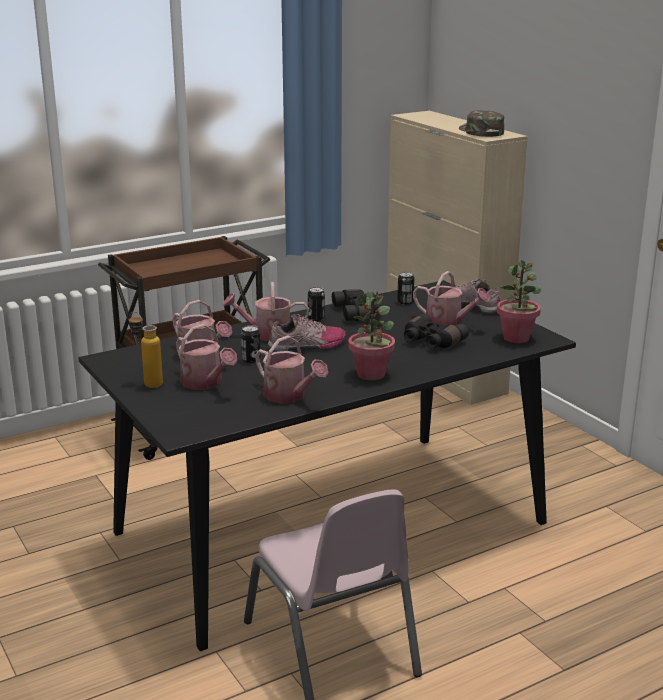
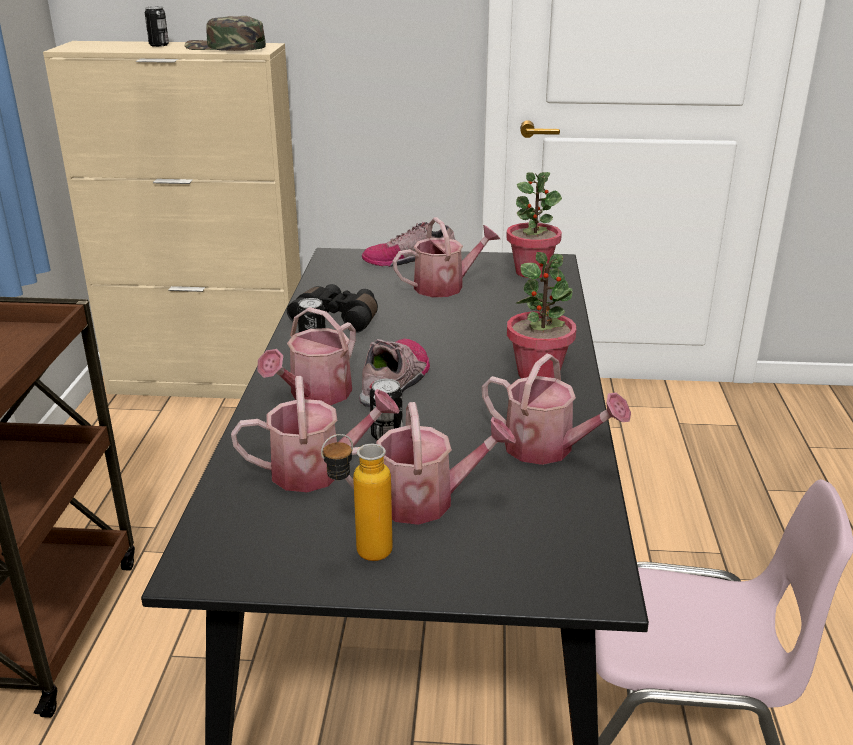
camera: 55 degrees left, 5 degrees up
(289, 396) = (548, 449): watering can -> watering can turned 45 degrees clockwise
(405, 302) = (348, 285): can -> can (159, 45)
(430, 342) = (485, 312): black binoculars -> none

